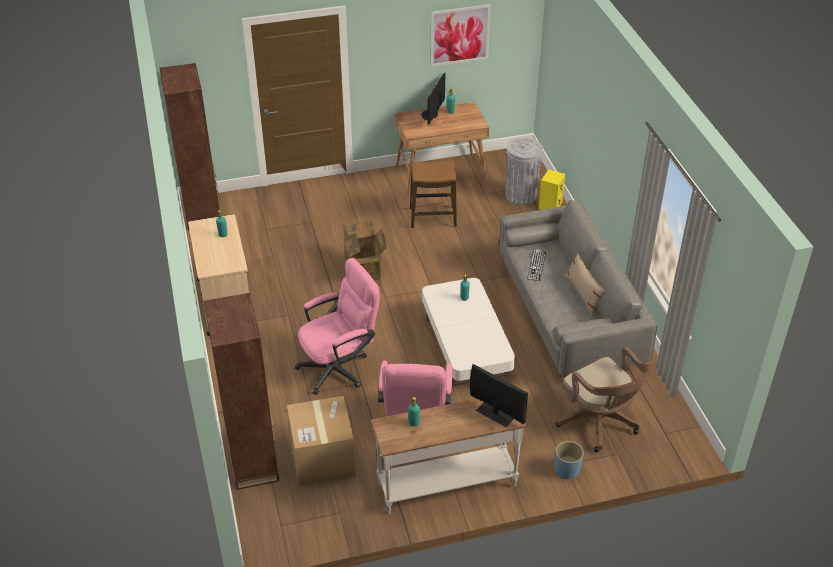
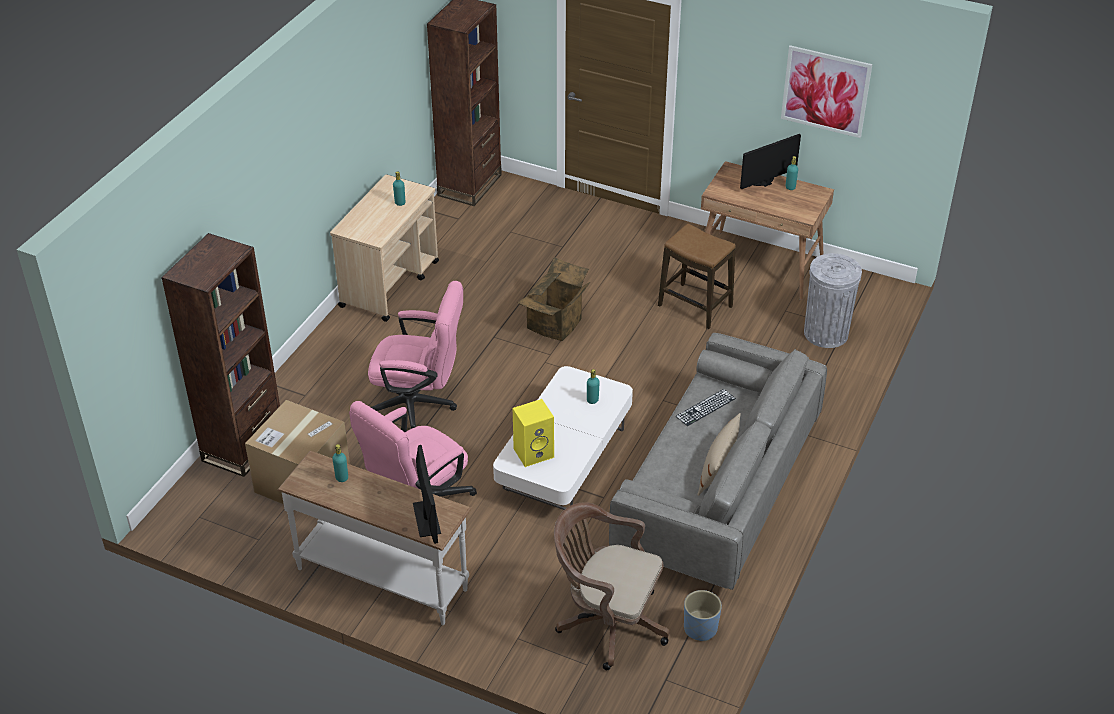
camera: 40 degrees right, 0 degrees up
(550, 205) = (847, 361): yellow speaker -> yellow speaker (534, 452)
(567, 470) = (514, 645): blue planter -> blue planter (700, 628)
(599, 423) = (607, 622): brown office chair -> brown office chair turned 105 degrees clockwise

